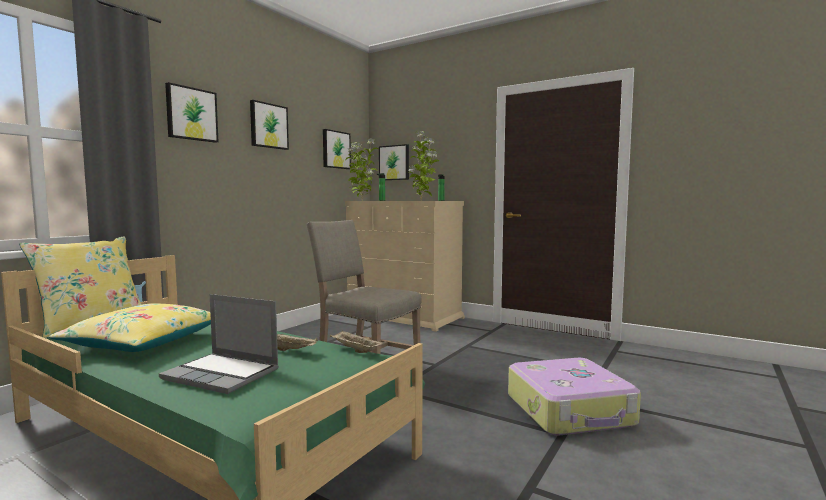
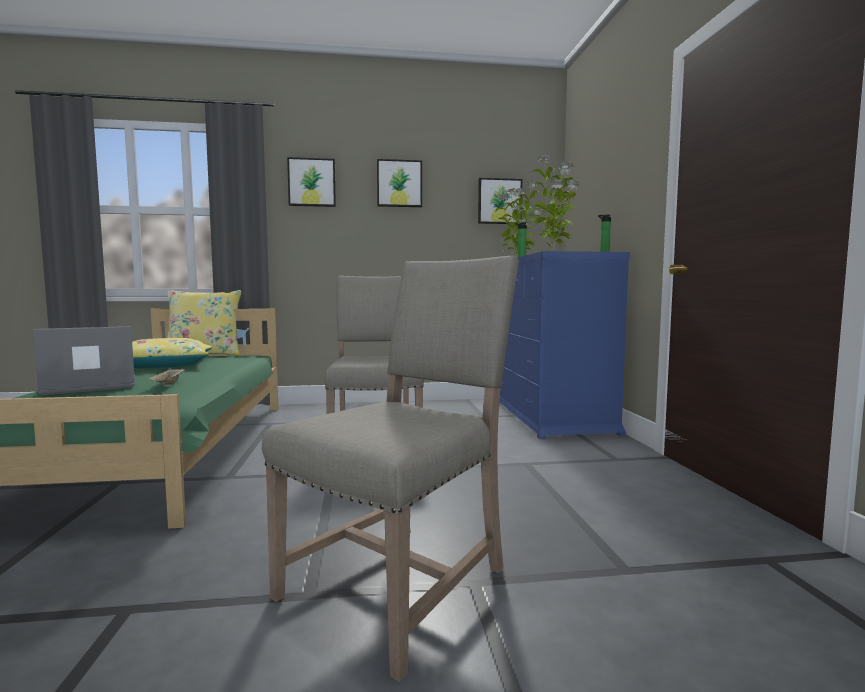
camera: 50 degrees right, 0 degrees up
(223, 374) = (89, 387): laptop -> laptop turned 75 degrees clockwise
(355, 350) = (186, 395): beige tray -> none
(394, 162) = (578, 209): picture -> none
(404, 316) = (552, 416): beige dresser -> blue dresser
(570, 410) = (402, 581): suitcase -> beige chair

